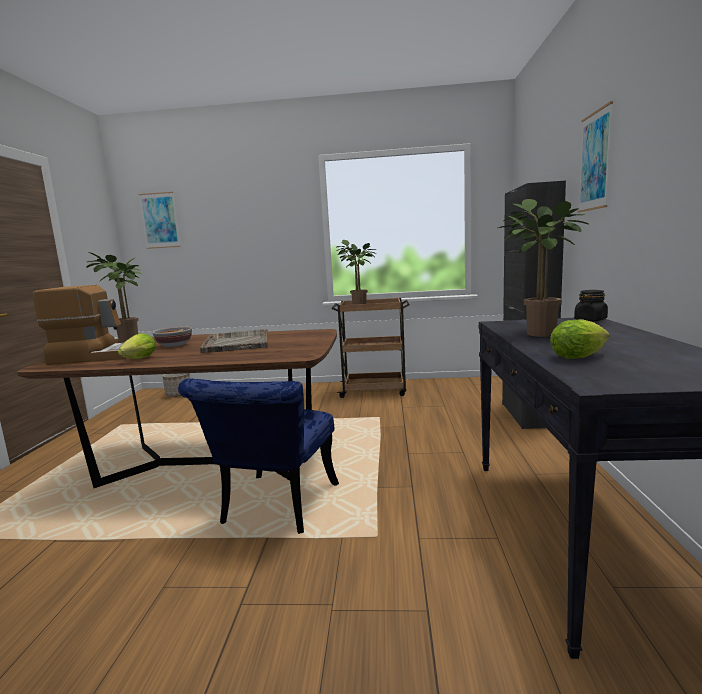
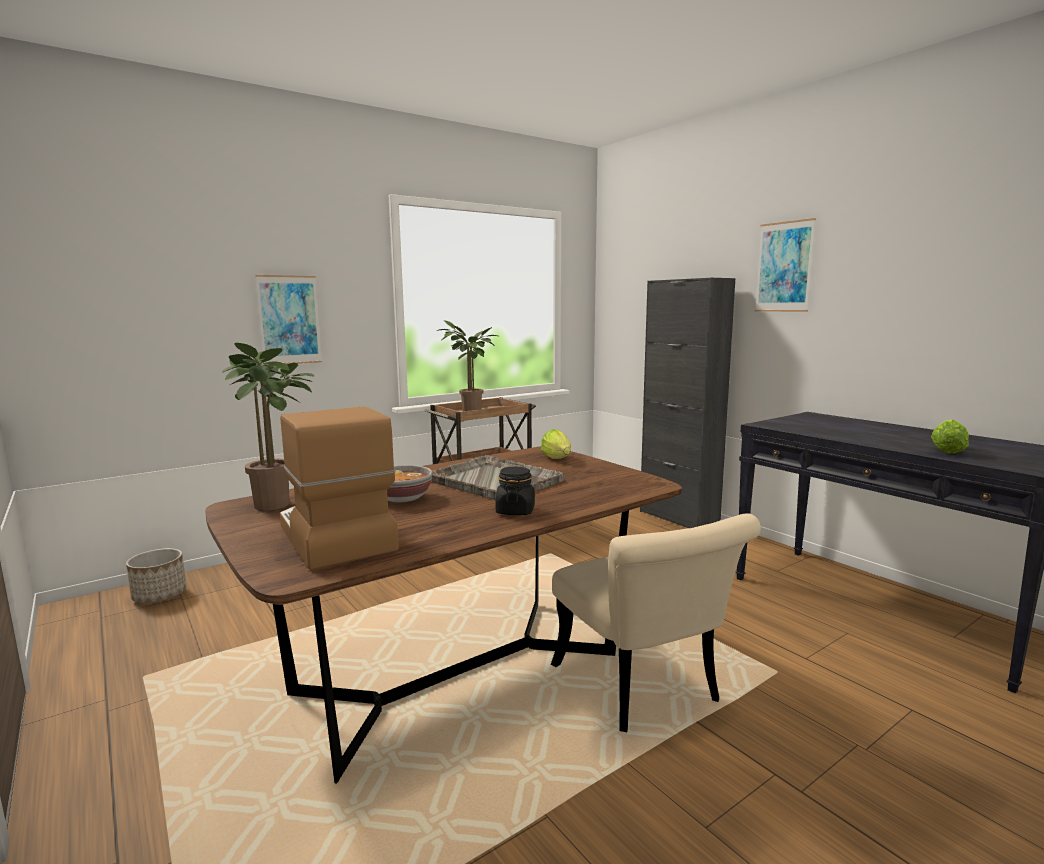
camera: 40 degrees left, 0 degrees up
(98, 356) = (333, 537): coffee machine -> coffee machine turned 75 degrees counterclockwise
(138, 359) = (442, 528): lettuce -> lettuce (558, 459)
(160, 220) = (95, 267): picture -> picture (289, 320)
(274, 508) = (643, 690): blue chair -> beige chair
(535, 334) = (839, 433): potted plant -> none
(590, 320) = (819, 416): black jar -> black jar (515, 511)

